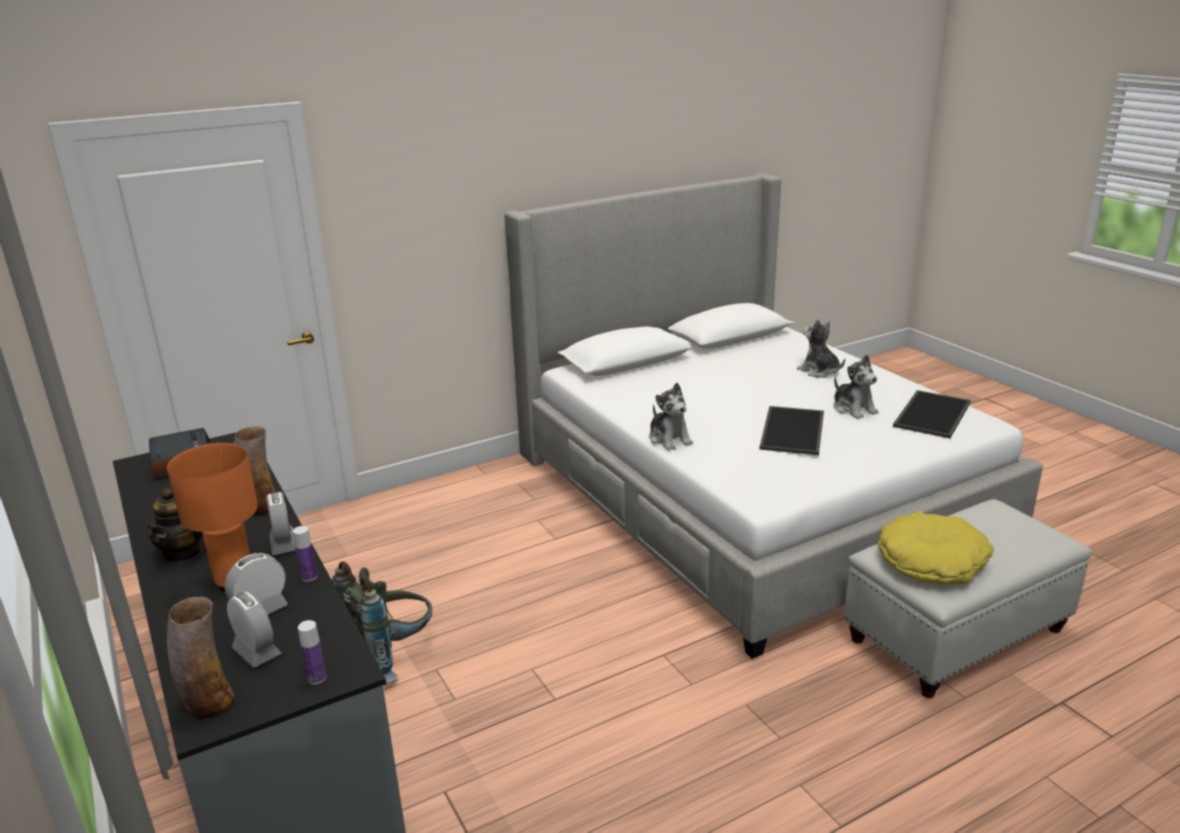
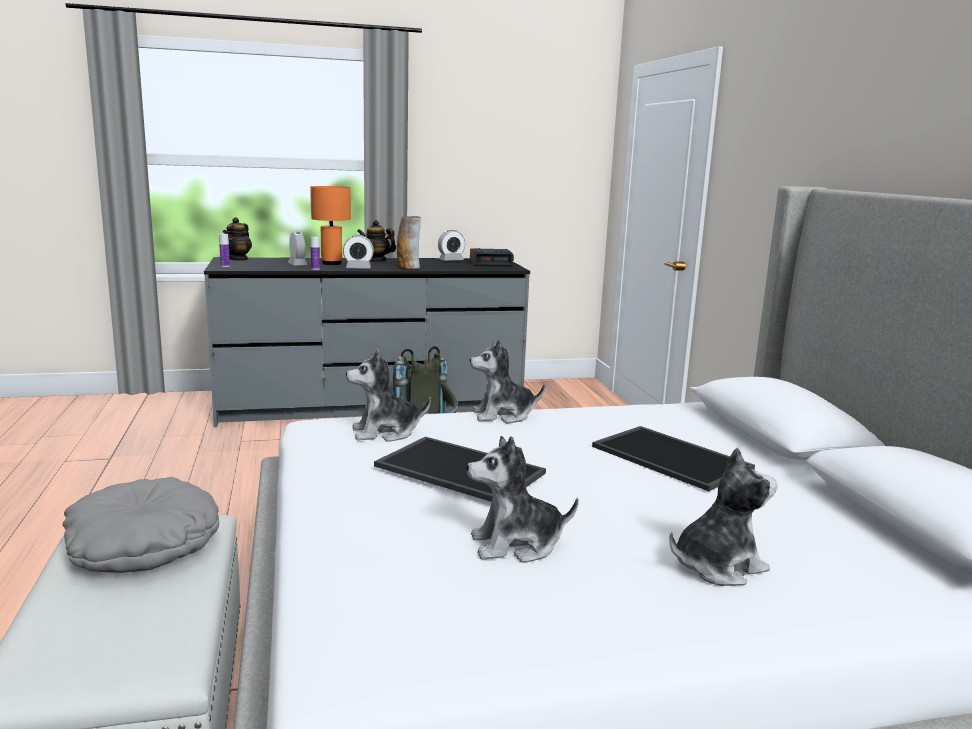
camera: 105 degrees right, 10 degrees down
(209, 704) = (238, 259): vase -> teapot
(256, 651) = (263, 263): alarm clock -> alarm clock (451, 260)
(756, 467) = (385, 432): none -> plush toy
(929, 562) = (146, 545): yellow pillow -> grey pillow
(931, 413) = (434, 613): tray -> tray (673, 457)

